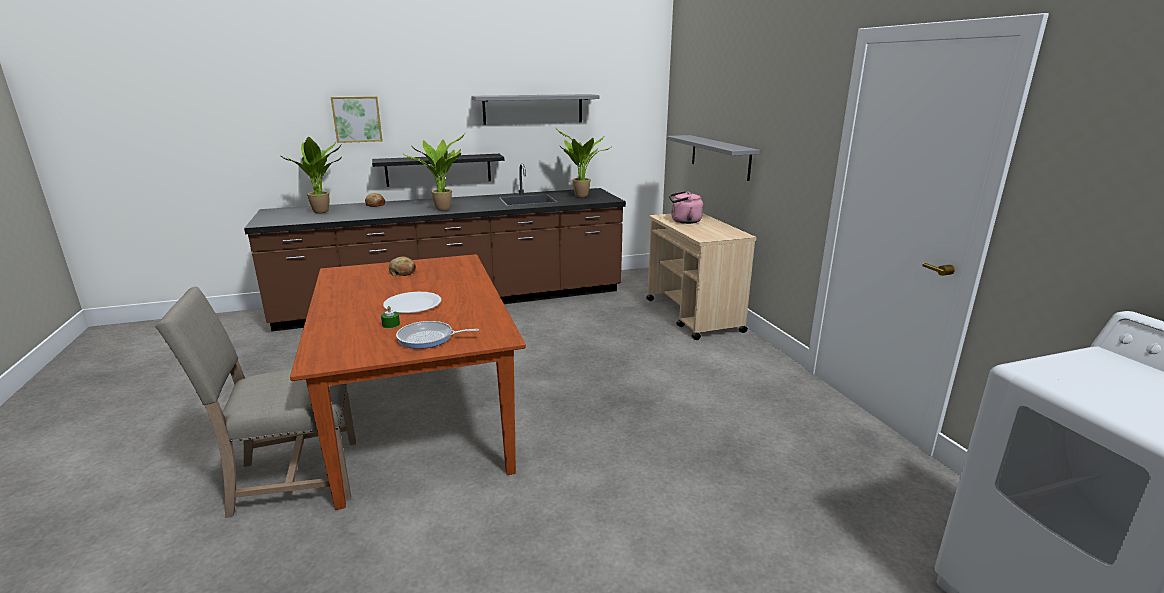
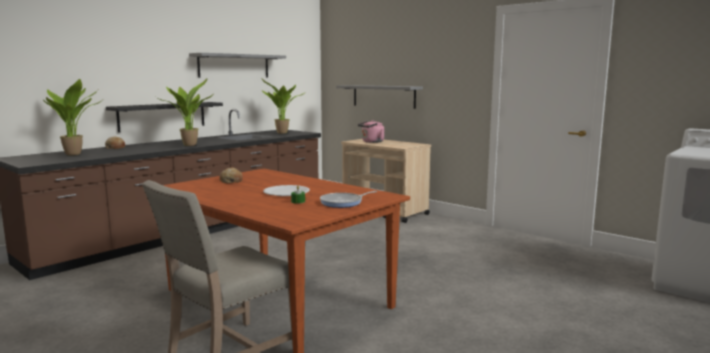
camera: 30 degrees left, 10 degrees down
(357, 119) = (93, 70): picture -> none

